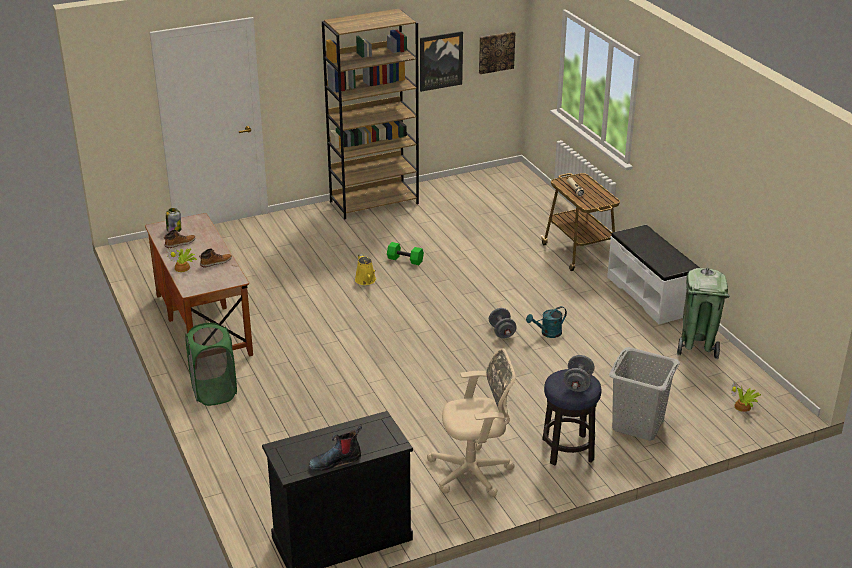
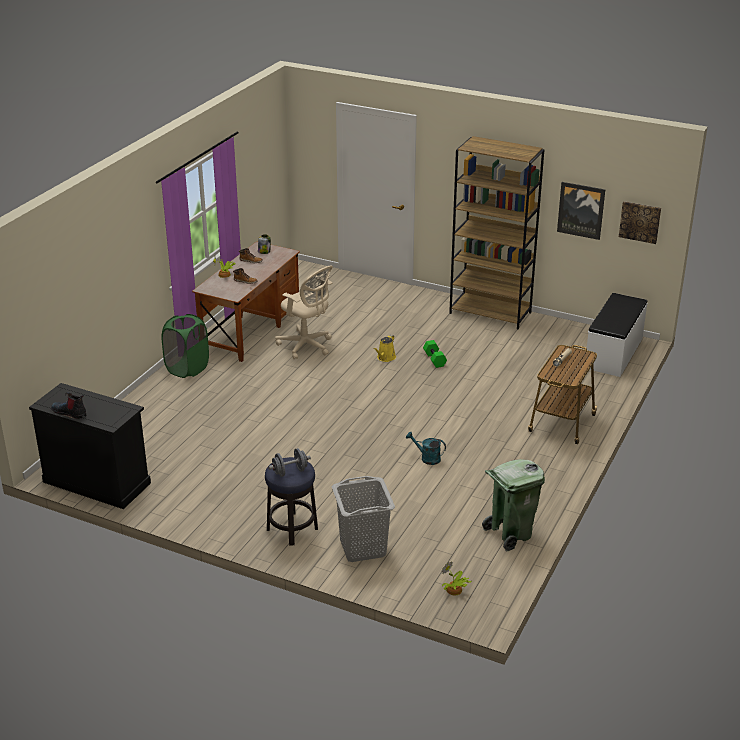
camera: 50 degrees right, 0 degrees up
(474, 472) = (220, 501): beige office chair -> beige office chair (306, 346)
(502, 332) = (400, 438): grey dumbbell -> none
(650, 295) = (551, 482): white bench -> white bench (614, 353)

